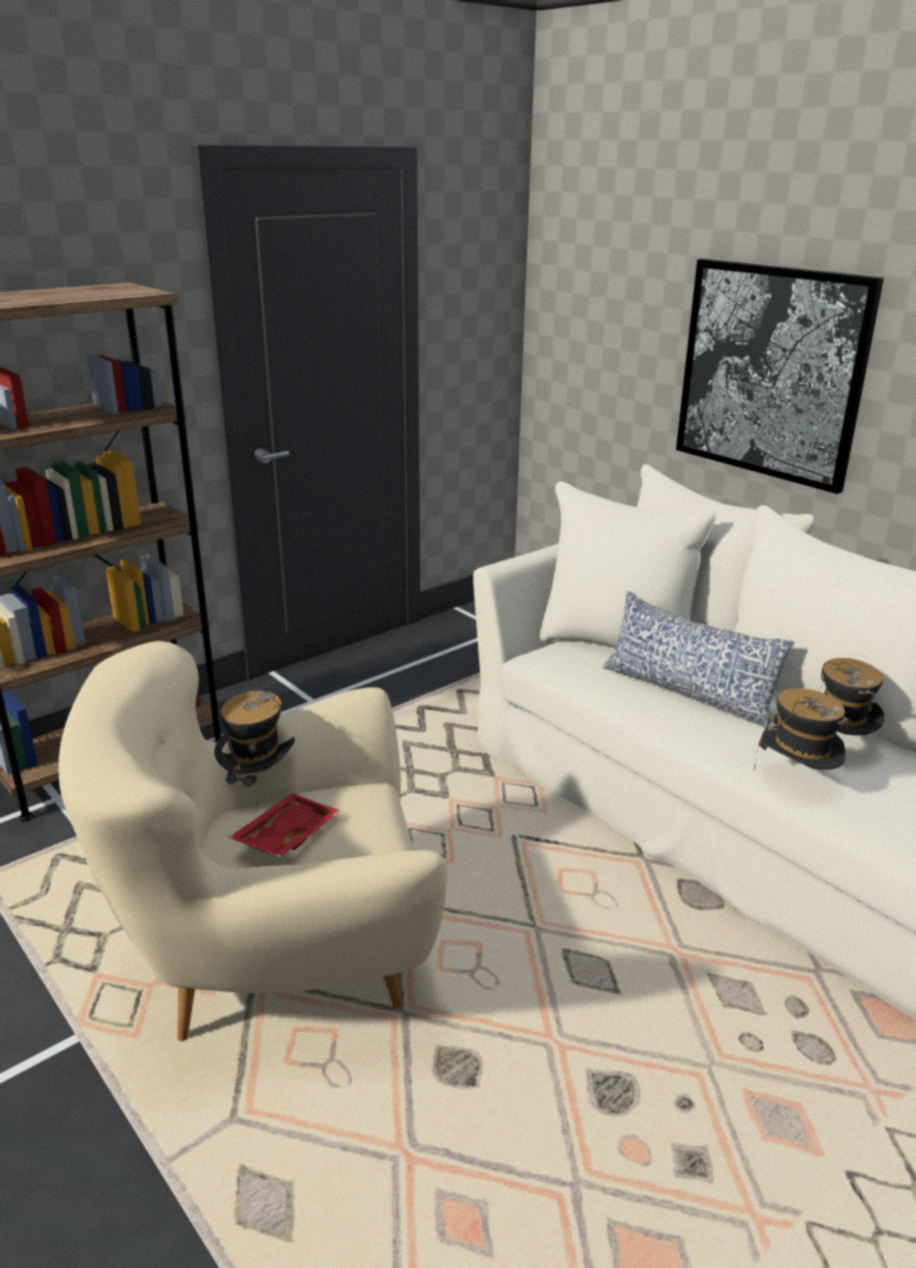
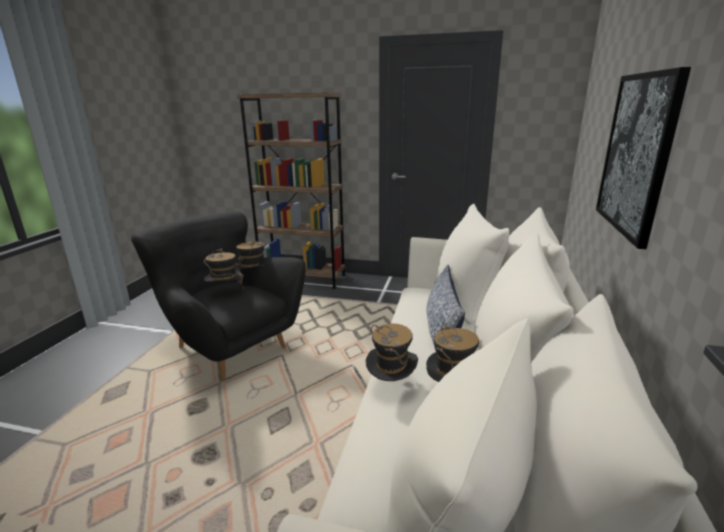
camera: 55 degrees right, 5 degrees down
(277, 960) = (229, 347): beige armchair -> black armchair
(285, 835) = (226, 293): red tray -> hat

